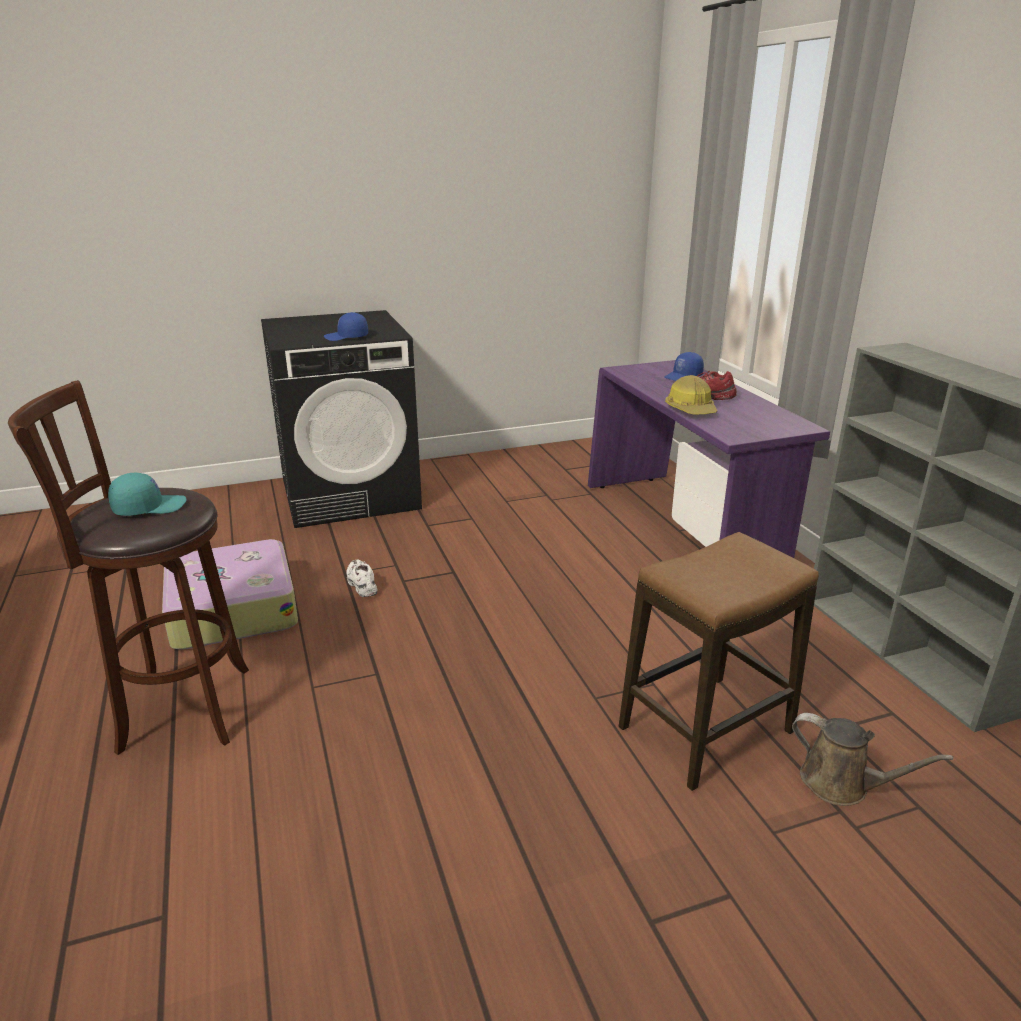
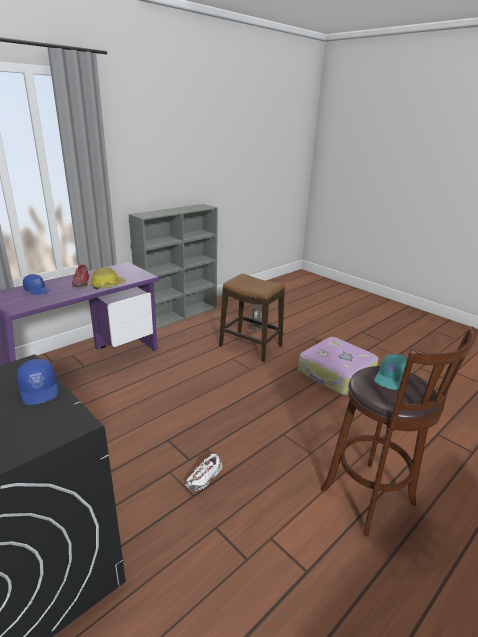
camera: 115 degrees left, 0 degrees up
(149, 507) = (391, 379): turquoise cap -> turquoise cap turned 90 degrees counterclockwise
(232, 609) = (274, 540): suitcase -> suitcase (336, 374)

